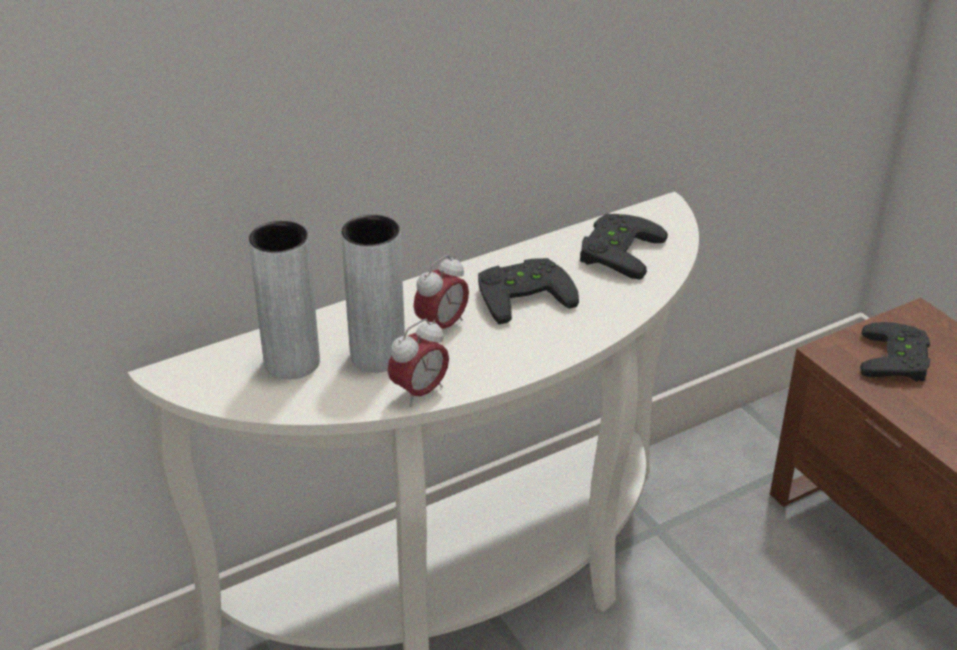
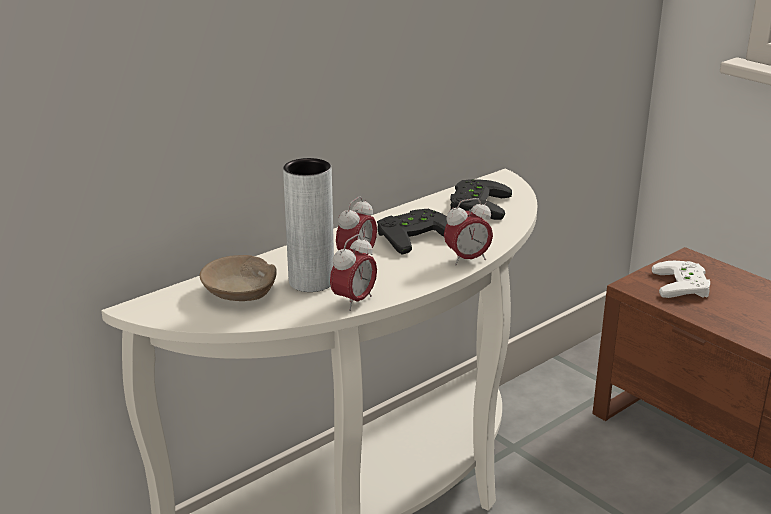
camera: 10 degrees left, 10 degrees down
(292, 363) = (241, 292): grey vase -> beige bowl
(576, 341) = (467, 259): none -> alarm clock
(899, 360) = (685, 285): black game controller -> white game controller

